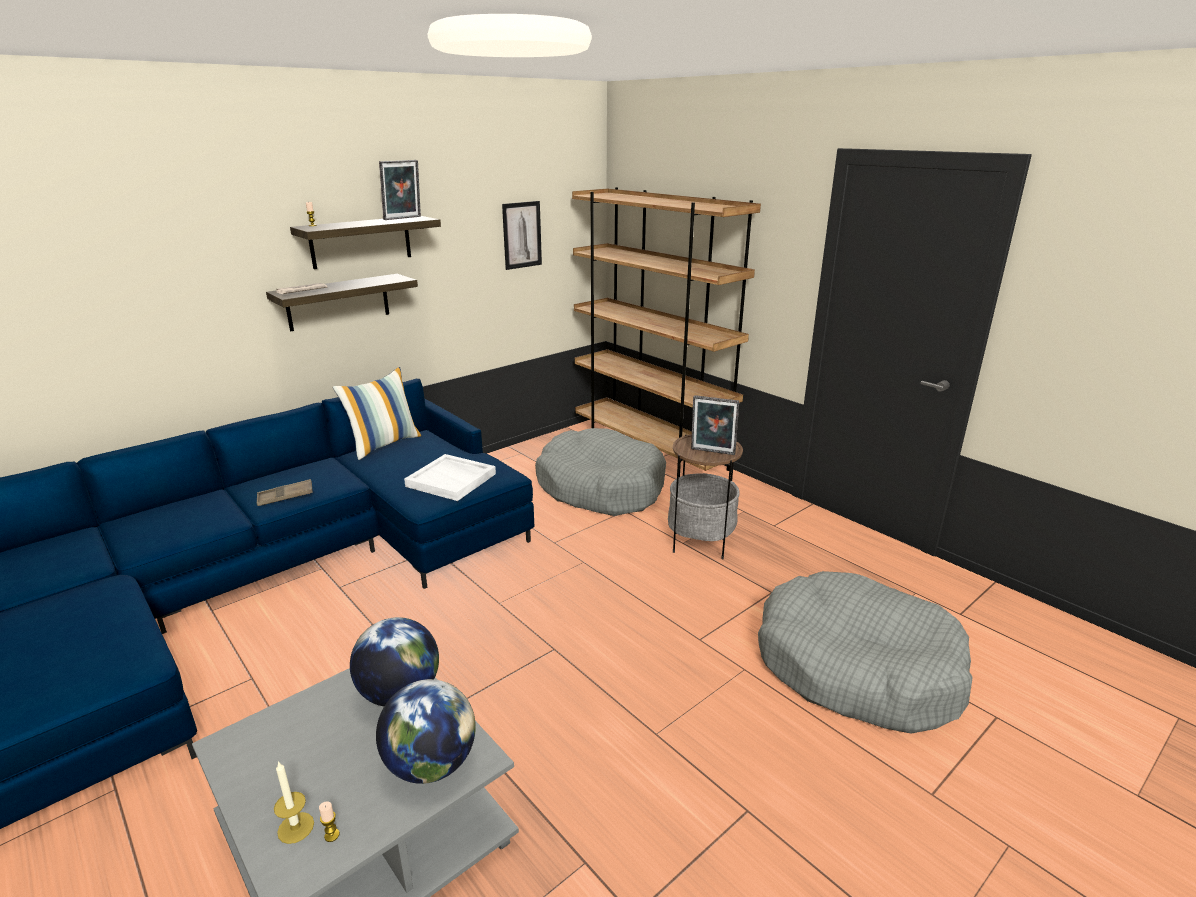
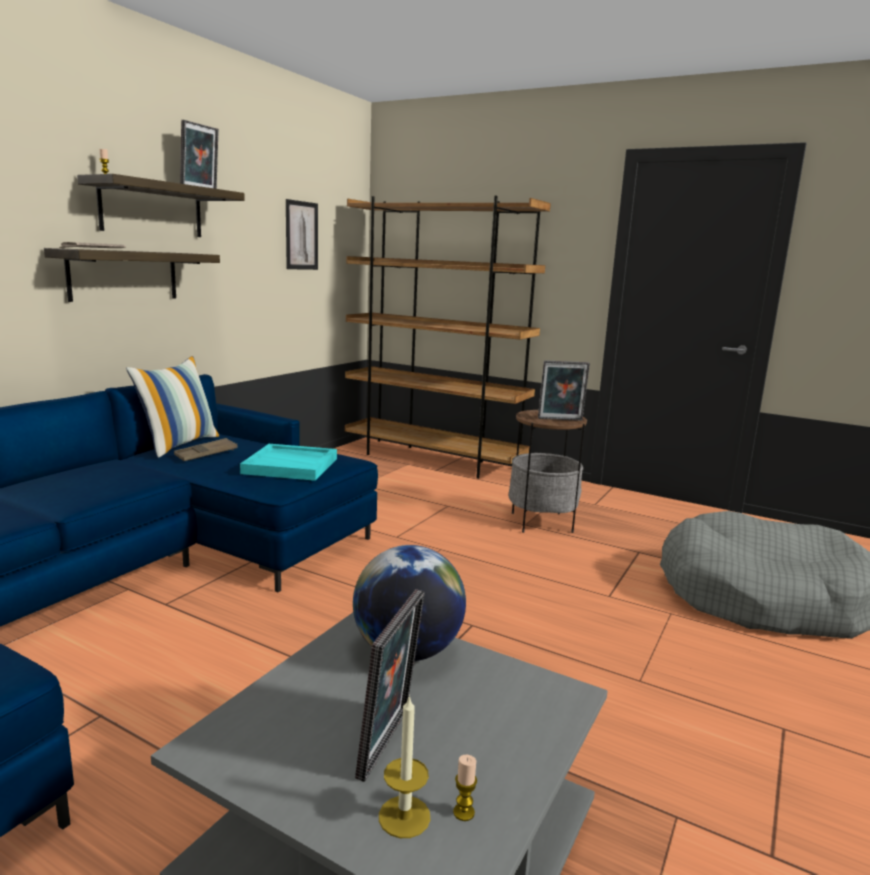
camera: 20 degrees left, 10 degrees down
(285, 496) = (87, 492): brown tray -> brown tray (206, 454)
(328, 771) = (389, 744): none -> picture frame
(431, 764) = (516, 711): globe -> none
(452, 480) = (291, 465): white tray -> turquoise tray
(601, 487) = (408, 490): grey dog bed -> none

